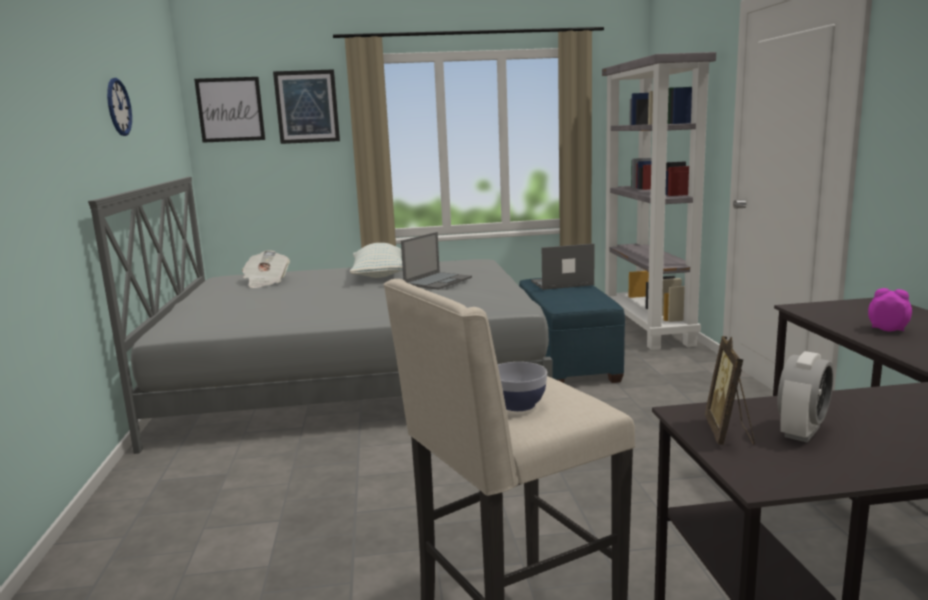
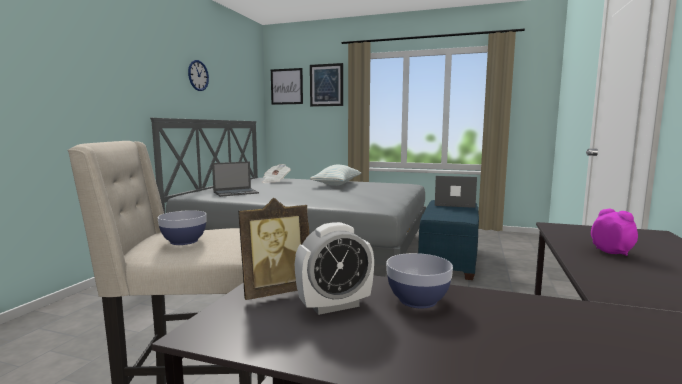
camera: 25 degrees right, 5 degrees down
(438, 281) = (360, 190): laptop -> laptop (236, 192)
(648, 328) = (534, 250): grey bookcase -> none
(729, 433) = (275, 291): picture frame -> picture frame turned 150 degrees counterclockwise
(846, 410) = (418, 300): none -> bowl

